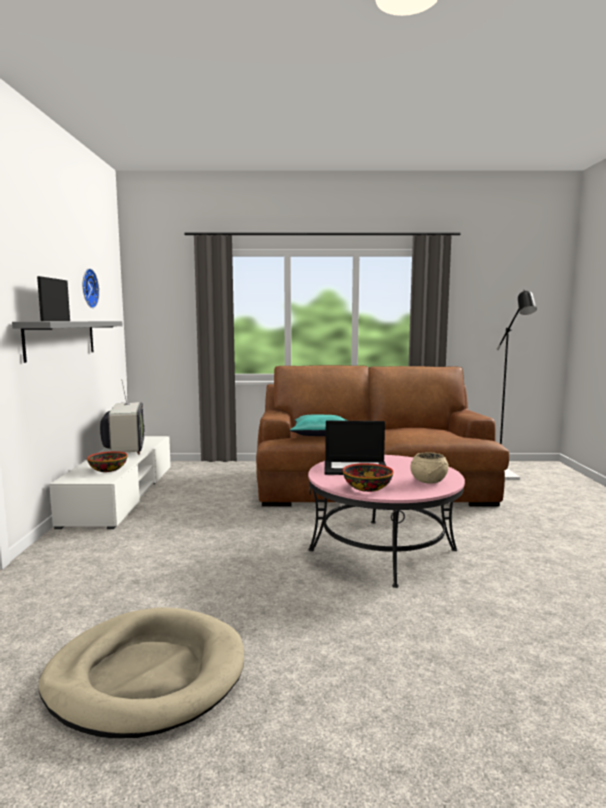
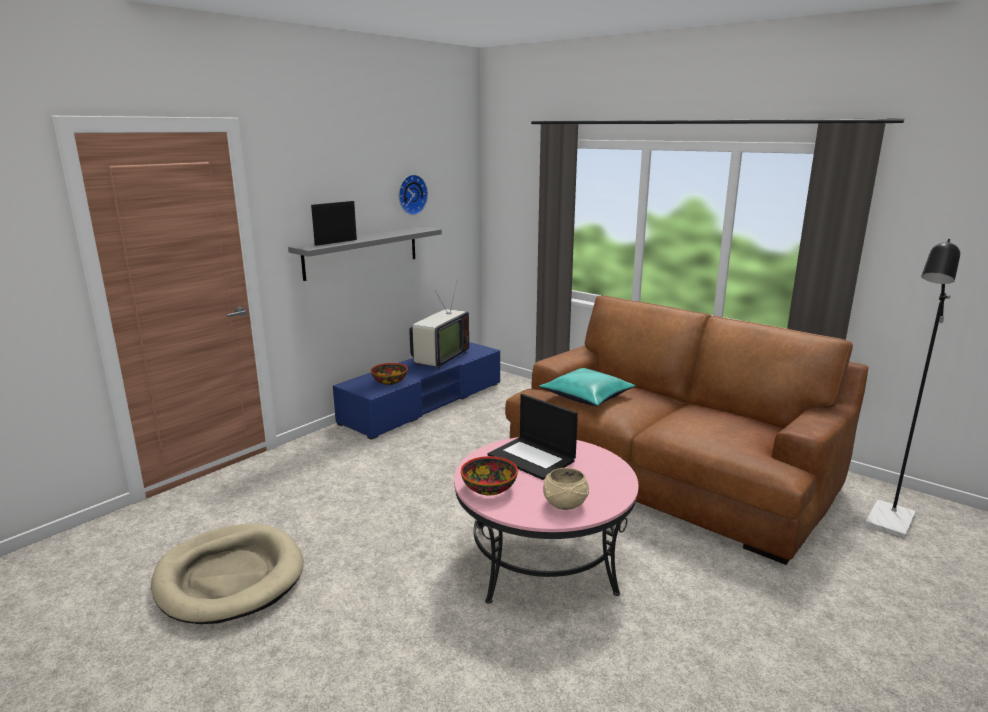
camera: 40 degrees right, 10 degrees up
(121, 494) = (424, 403): white tv stand -> blue tv stand

